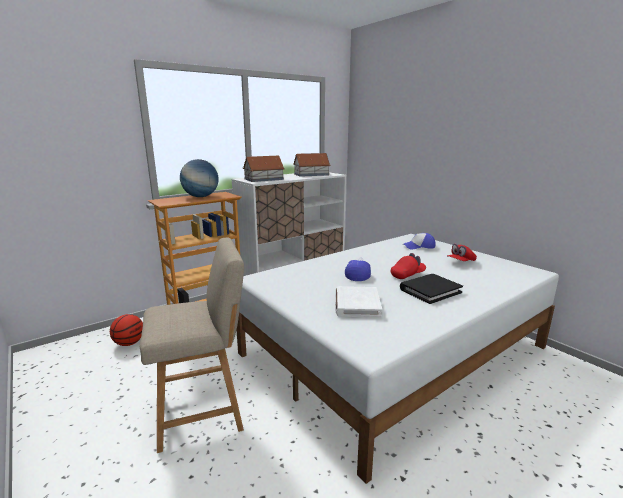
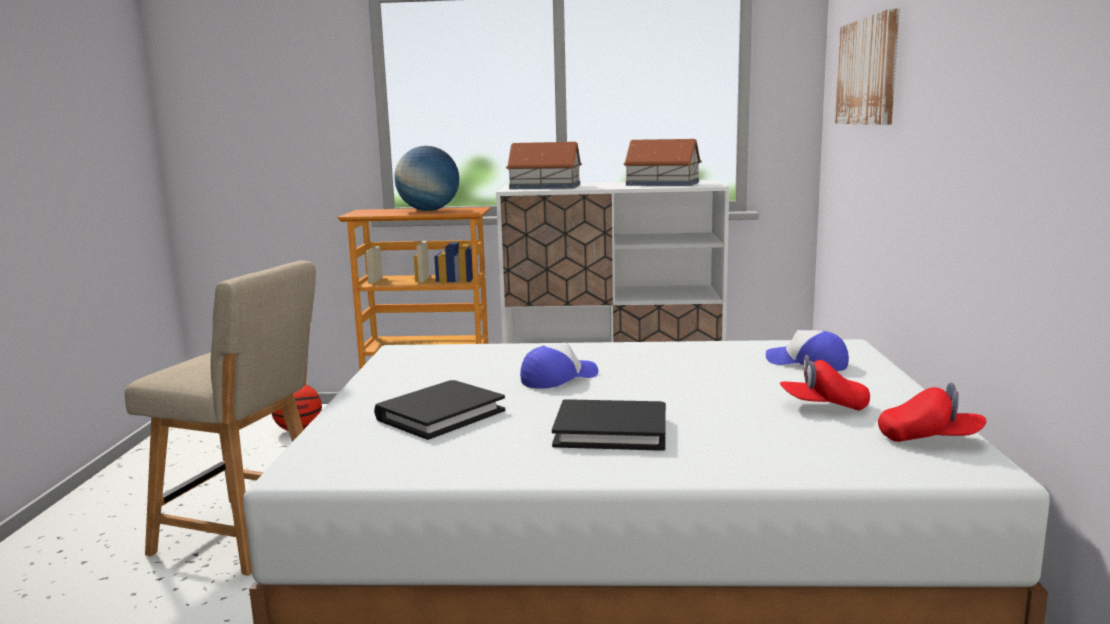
camera: 40 degrees right, 5 degrees down
(357, 304) = (440, 414): white book -> black book
(395, 125) = (868, 71): none -> picture
(407, 275) = (639, 400): red cap -> red cap (929, 439)

